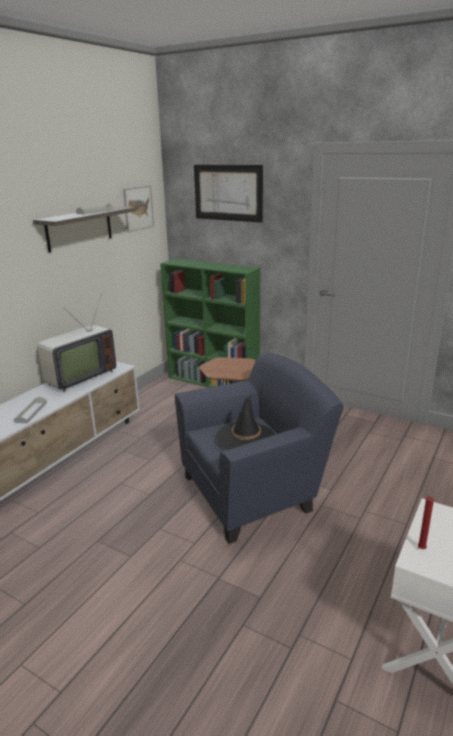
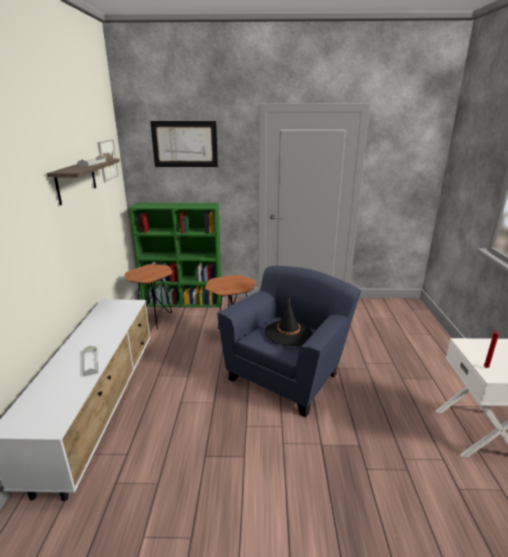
camera: 30 degrees left, 0 degrees up
(78, 377) = (103, 320): television -> none
(167, 395) = (154, 321): none -> brown side table

